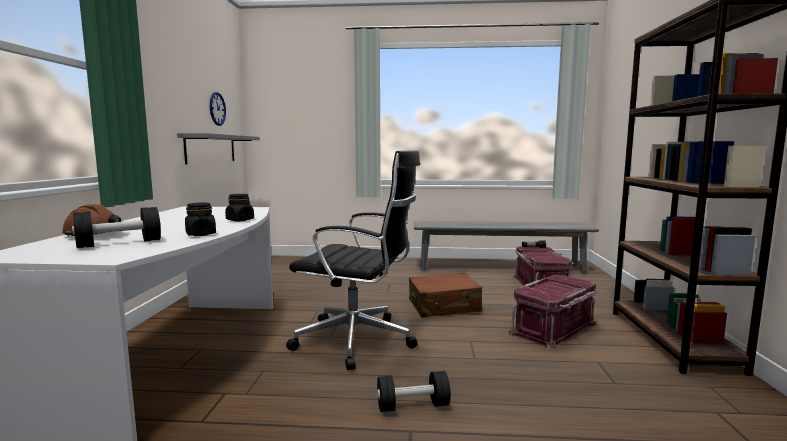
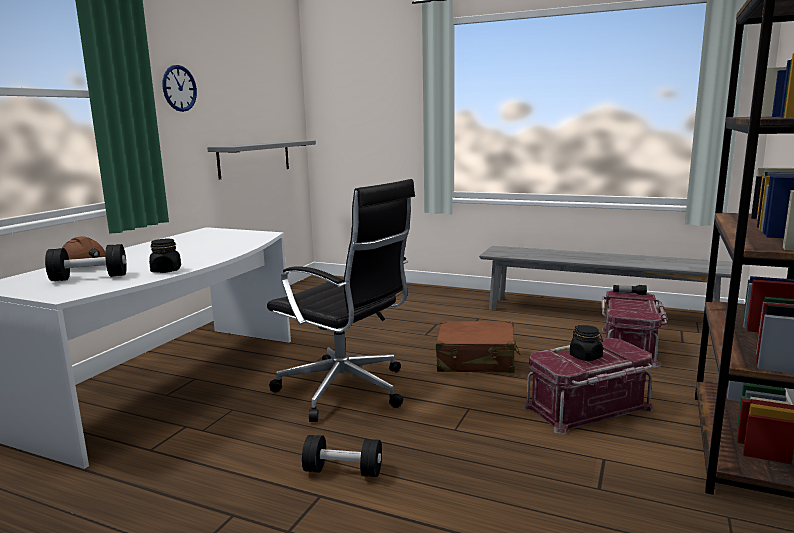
camera: 20 degrees right, 5 degrees up
(217, 109) = (264, 112): wall clock -> wall clock (179, 88)
(240, 220) = (227, 252): black jar -> black jar (586, 357)

